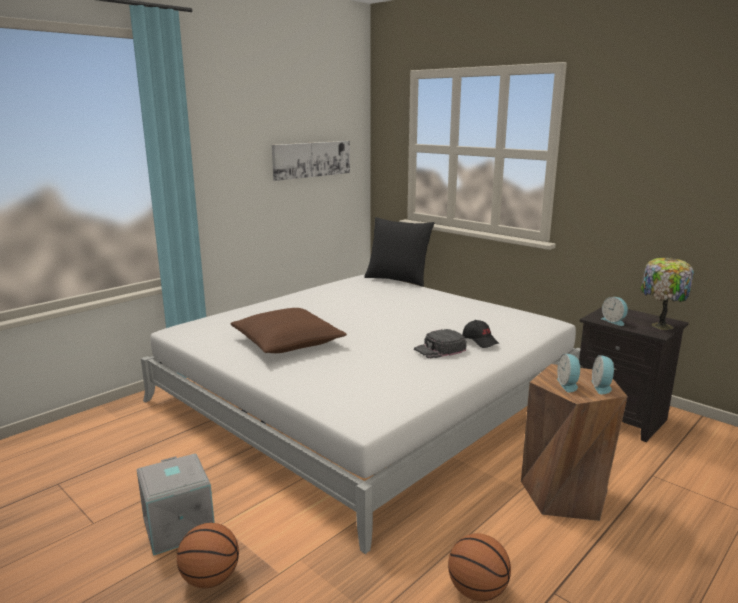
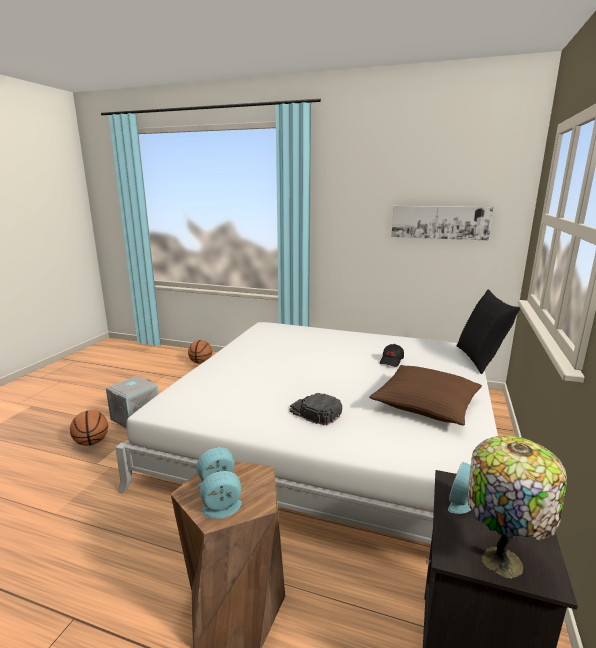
camera: 65 degrees right, 0 degrees up
(287, 342) = (274, 355): brown pillow -> brown pillow (426, 403)
(477, 591) = (78, 562): basketball -> basketball (200, 362)
(480, 341) = (354, 428): black cap -> black cap (391, 361)

